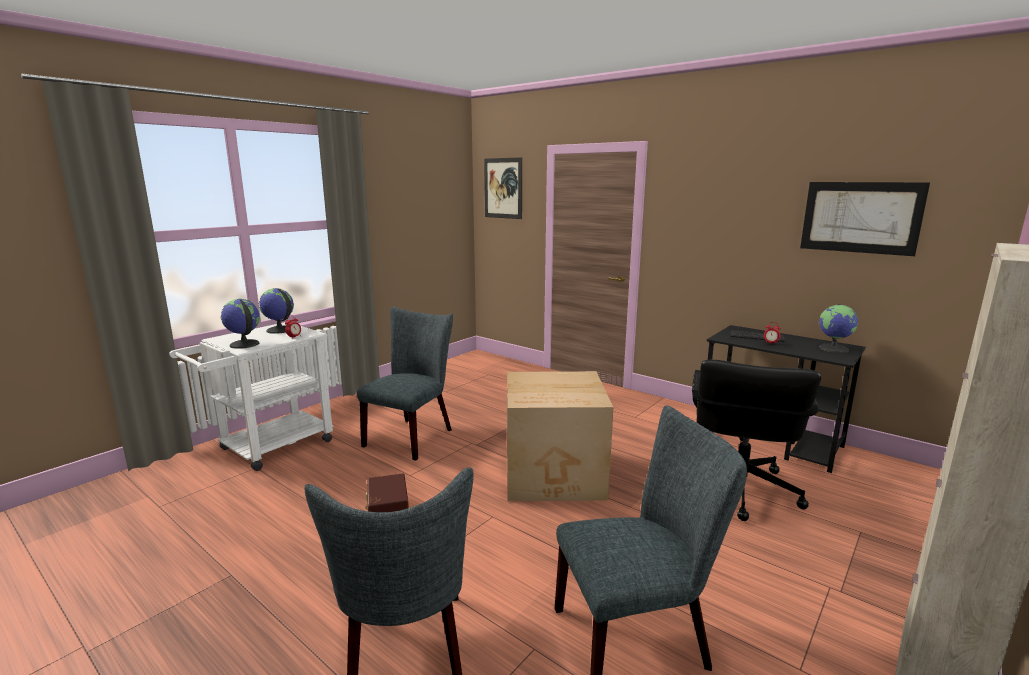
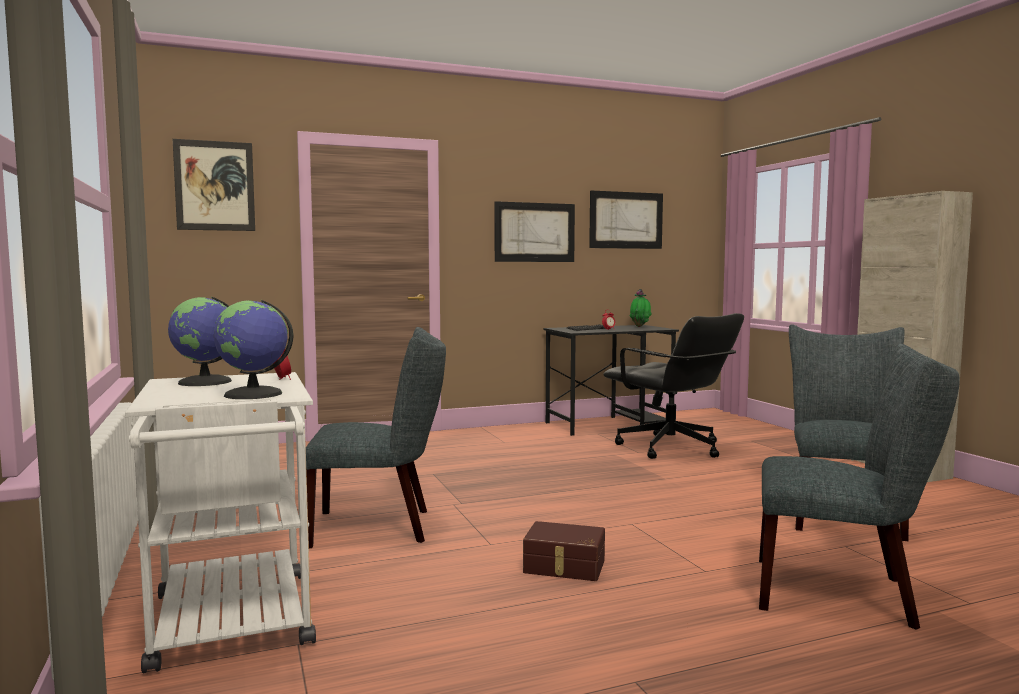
camera: 60 degrees left, 10 degrees down
(412, 435) = (379, 527): grey chair -> grey chair turned 120 degrees clockwise
(555, 475) = (579, 488): cardboard box -> none
(734, 228) = (535, 232): none -> picture
(834, 348) = (640, 326): globe -> potted plant

